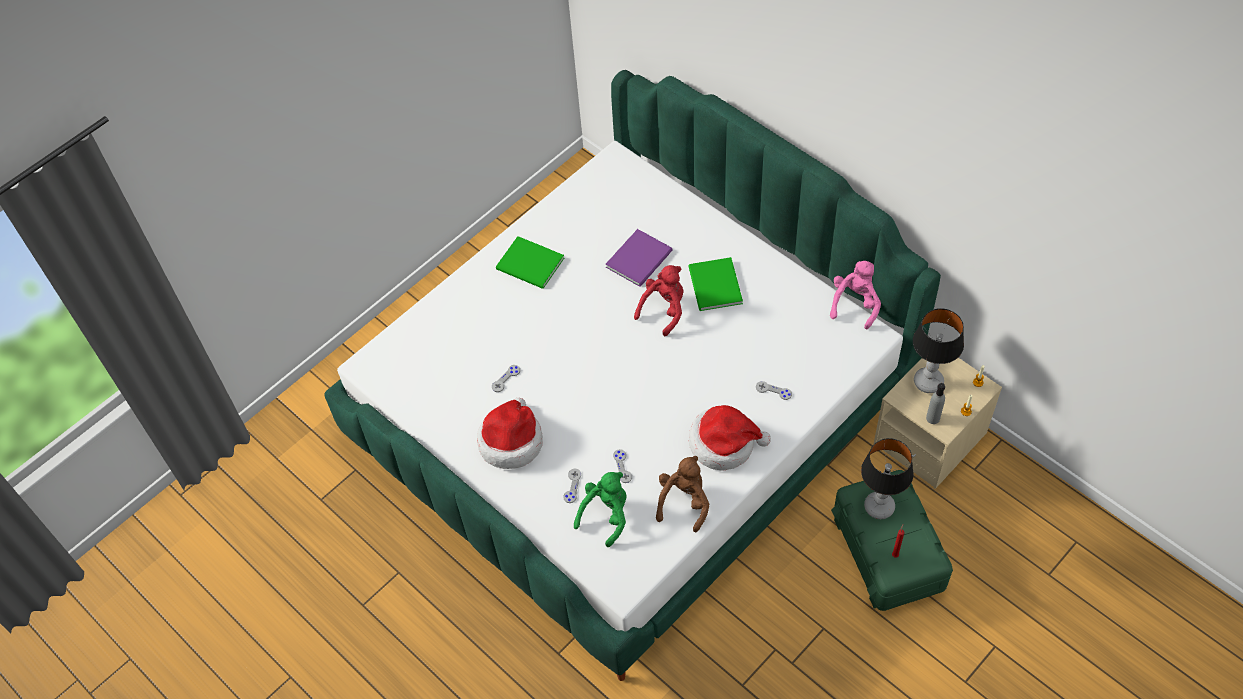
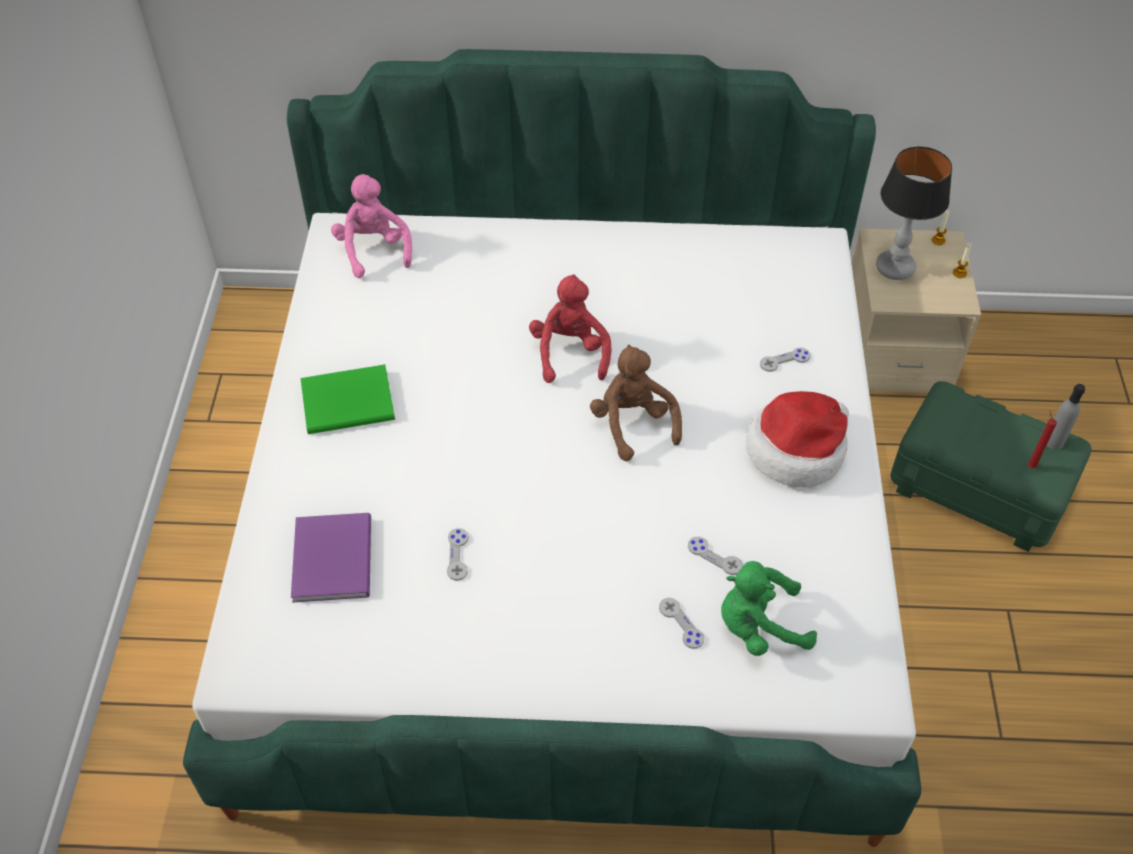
camera: 45 degrees left, 5 degrees down
(511, 441) = (545, 625): hat -> none
(606, 515) = (758, 627): green plush toy -> green plush toy turned 90 degrees counterclockwise
(641, 258) = (483, 316): purple book -> purple book (335, 556)
(684, 502) = (828, 545): brown plush toy -> brown plush toy (633, 424)
(714, 287) = (600, 296): green book -> none
(855, 303) = (766, 225): pink plush toy -> pink plush toy (373, 250)
(878, 506) = (962, 430): table lamp -> none
(933, 418) = (938, 298): grey bottle -> grey bottle (1054, 442)

